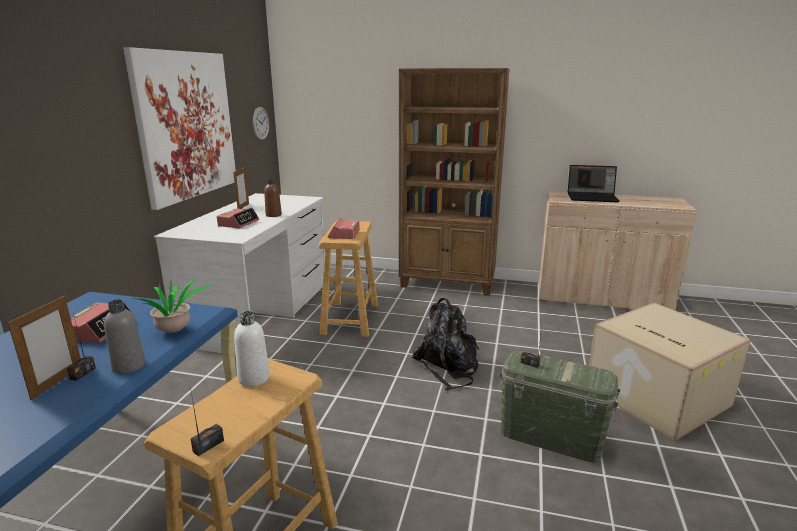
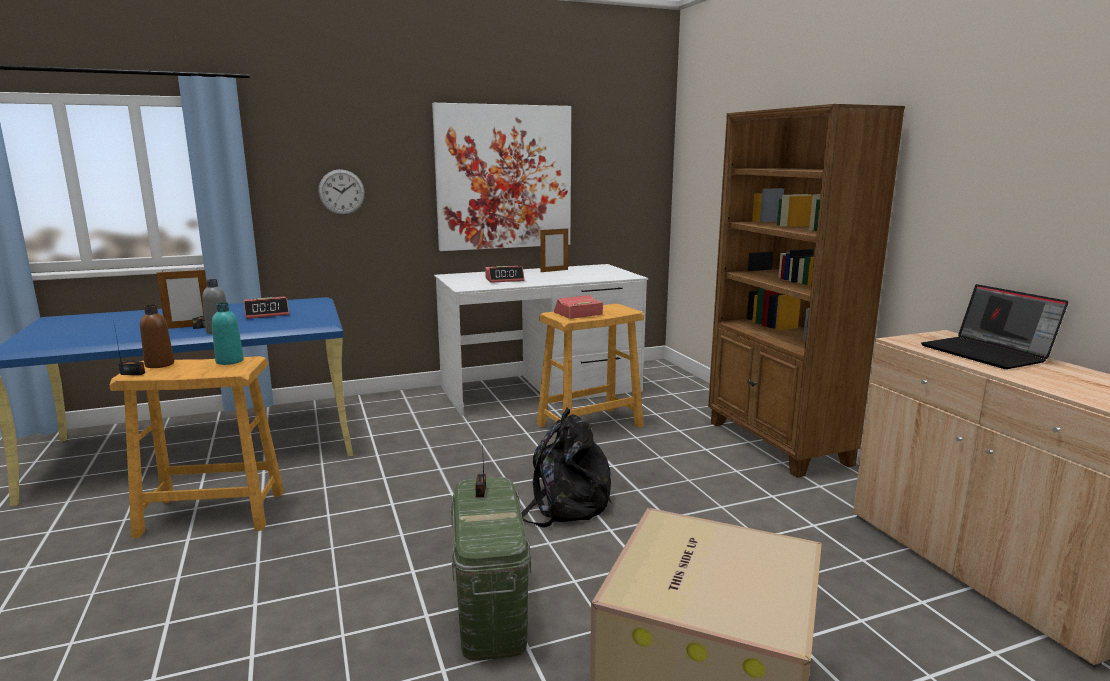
camera: 55 degrees right, 5 degrees down
(175, 332) = (277, 326): potted plant -> none
(254, 378) = (229, 361): white bottle -> turquoise bottle
(260, 123) = (638, 185): wall clock -> wall clock (341, 192)
(273, 215) = (549, 280): brown bottle -> brown bottle (159, 364)

